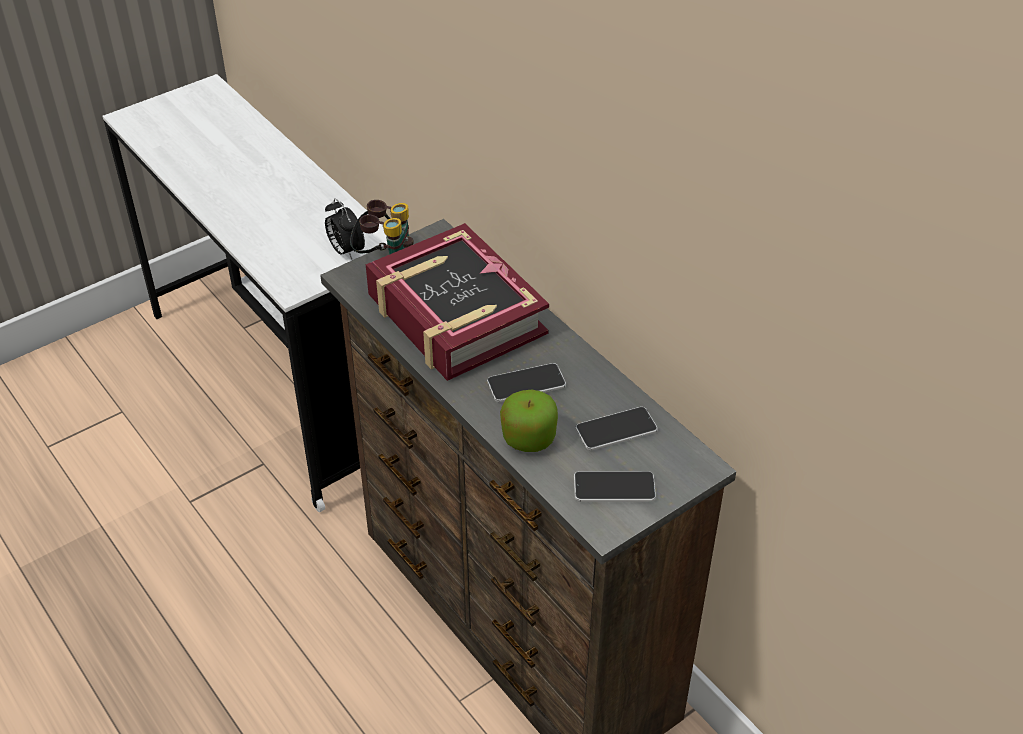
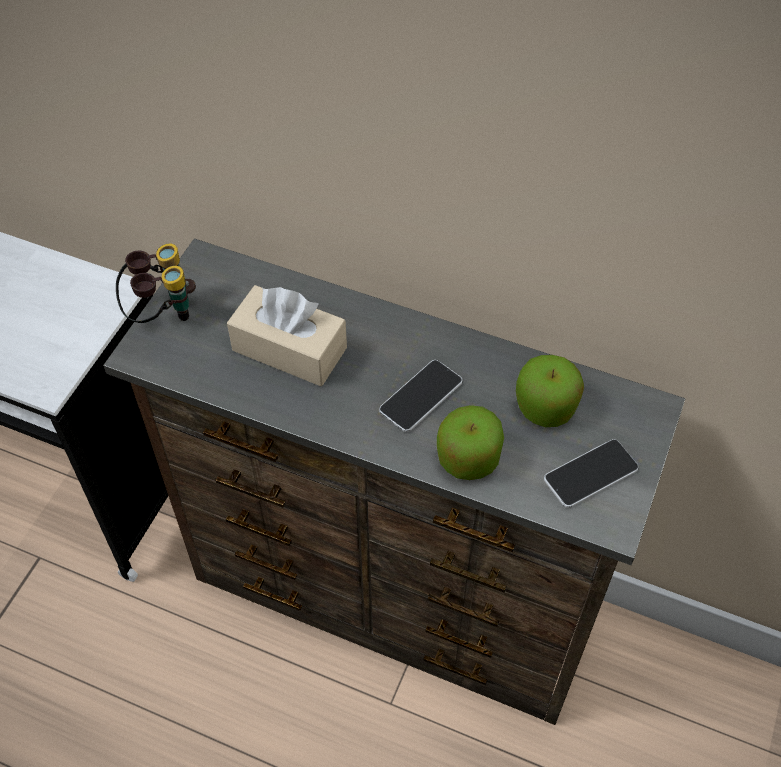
camera: 30 degrees left, 10 degrees up
(345, 251) = (77, 313): alarm clock -> none
(455, 315) = (289, 349): book -> beige tissue box
(616, 430) = (545, 407): phone -> apple

